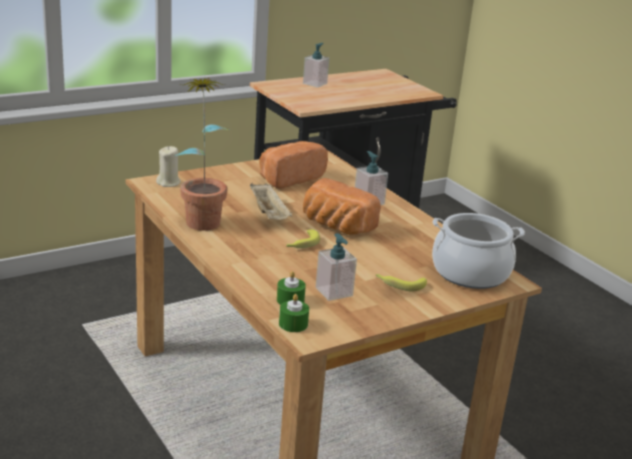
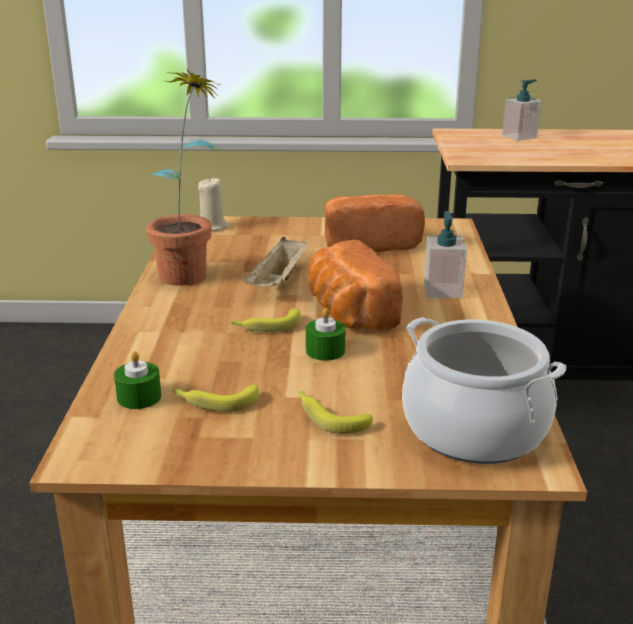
camera: 35 degrees right, 0 degrees up
(293, 324) = (92, 432): green candle -> green candle (325, 350)
(334, 292) = (215, 401): soap dispenser -> banana

